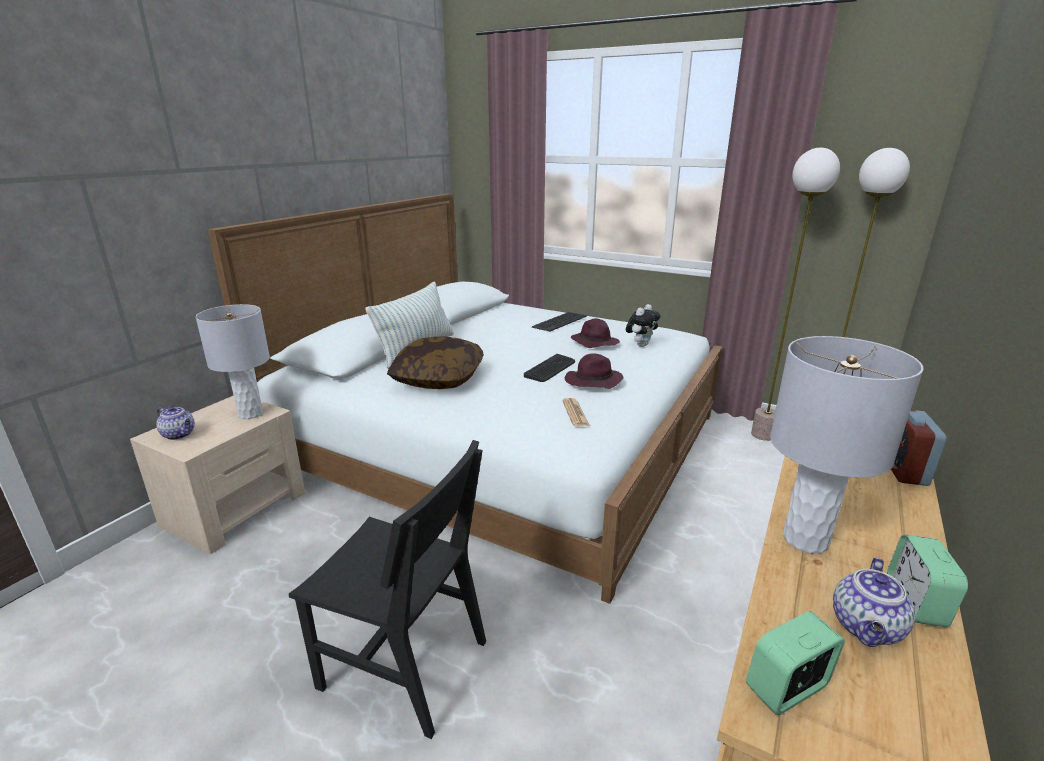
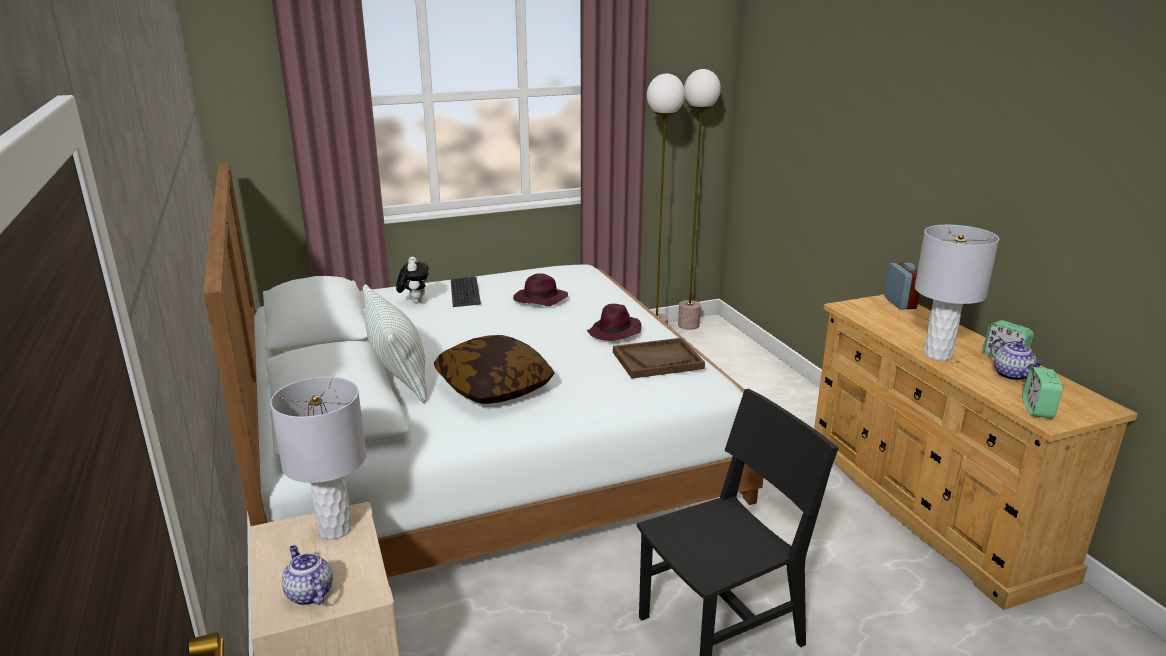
camera: 50 degrees left, 0 degrees up
(179, 434) = (308, 593): teapot -> teapot turned 105 degrees counterclockwise
(550, 369) = (561, 336): keyboard -> none
(575, 413) = (657, 360): newspaper -> brown tray
(641, 345) = (576, 288): plush toy -> plush toy (415, 301)
(904, 470) = (900, 303): alarm clock -> alarm clock turned 150 degrees counterclockwise

